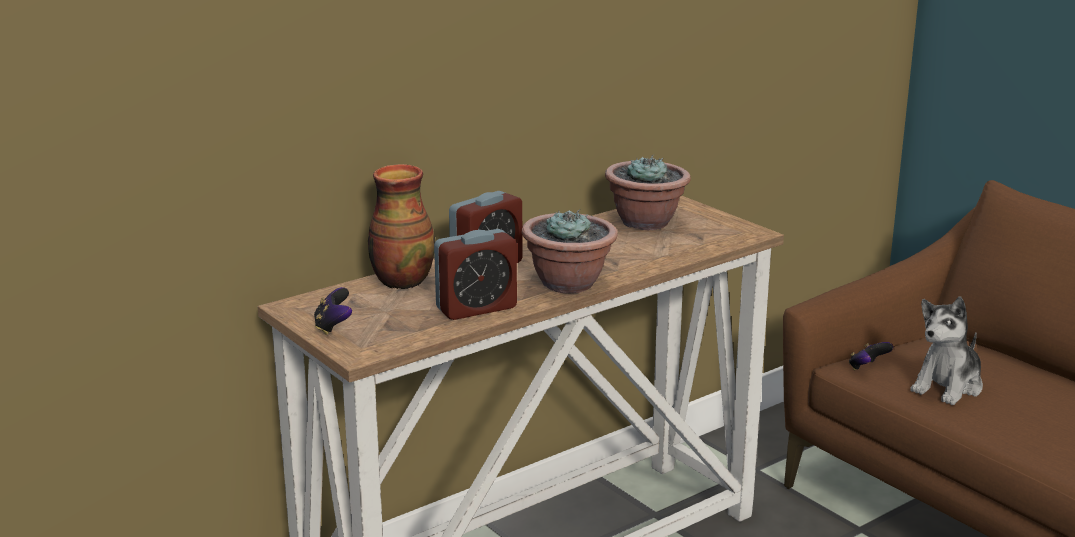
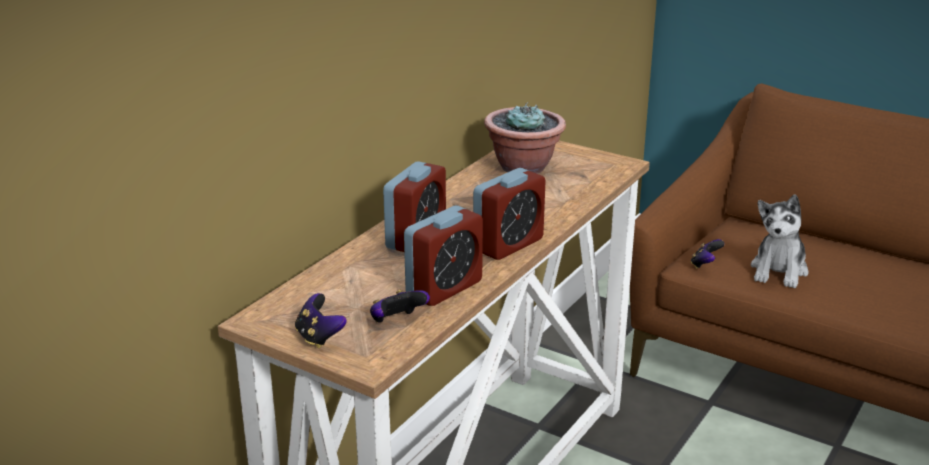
camera: 20 degrees left, 5 degrees up
(401, 281) = (346, 269): vase -> none
(410, 327) = (397, 322): none -> game controller
(569, 283) = (508, 244): potted plant -> alarm clock

